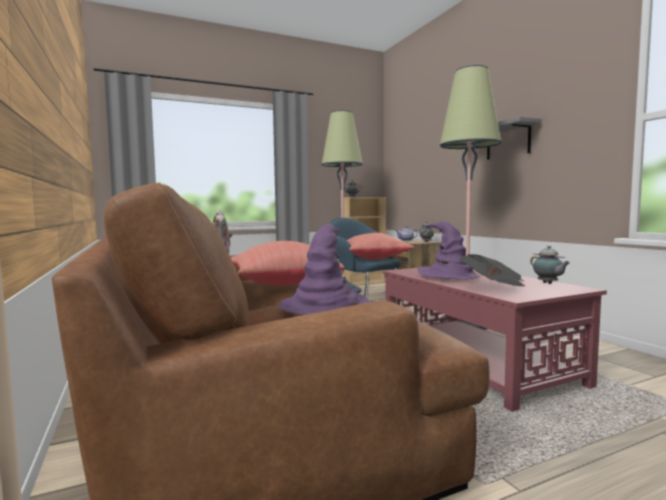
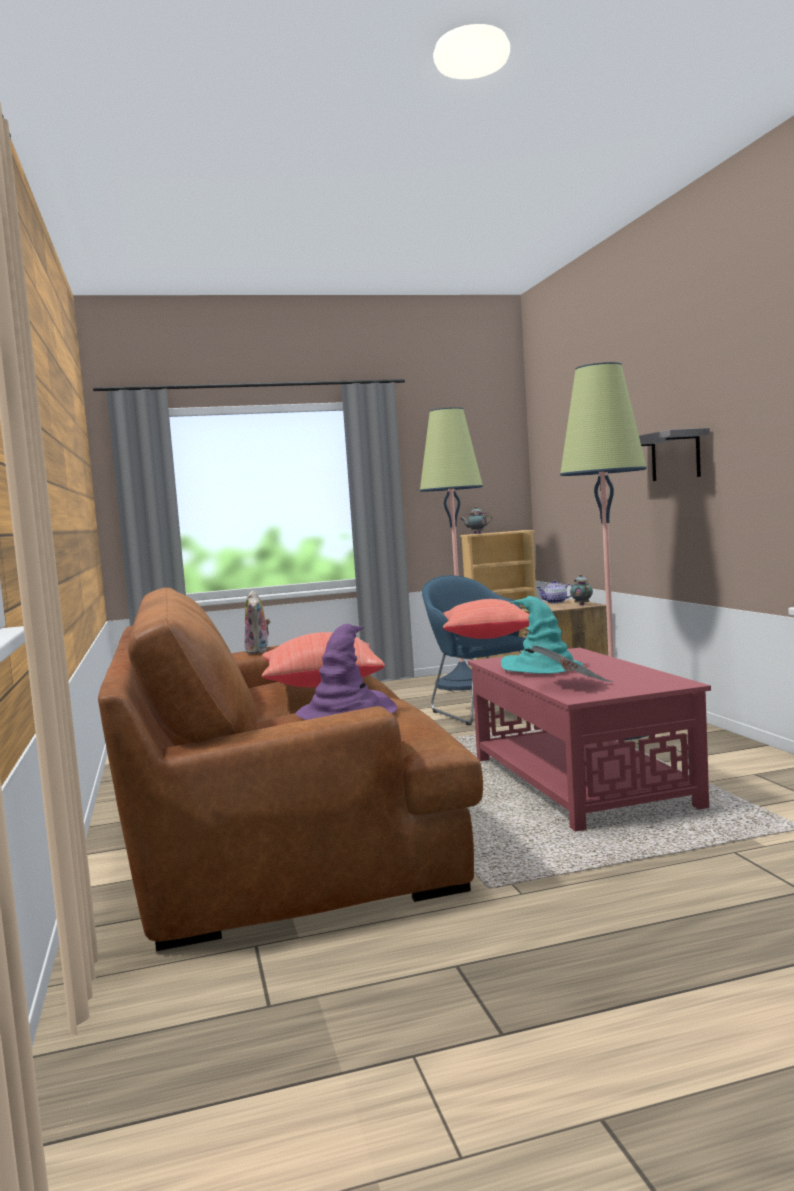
camera: 10 degrees right, 0 degrees up
(448, 276) = (542, 668): purple hat -> turquoise hat
(548, 283) = (653, 677): teapot -> none

